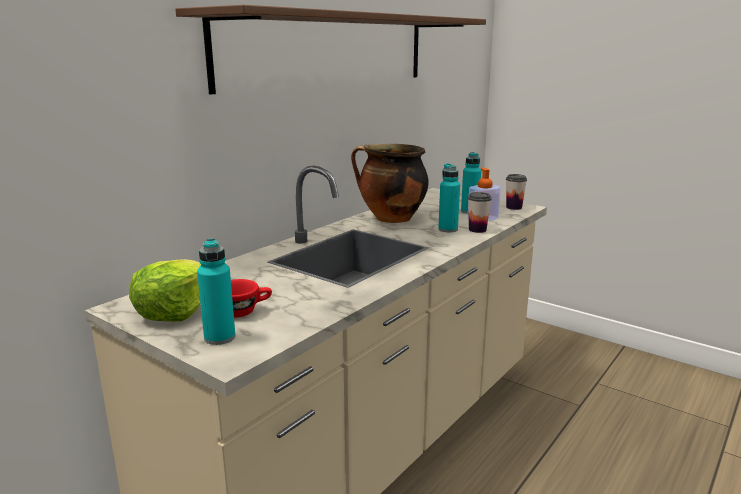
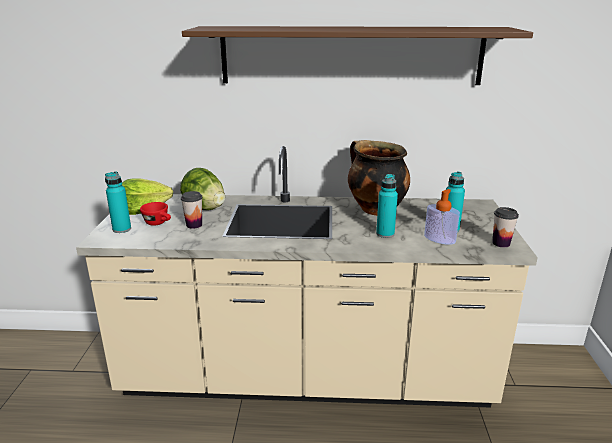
camera: 55 degrees right, 5 degrees up
(246, 278) = (205, 208): none -> lettuce
(477, 230) = (404, 244): cup -> cup (194, 225)

